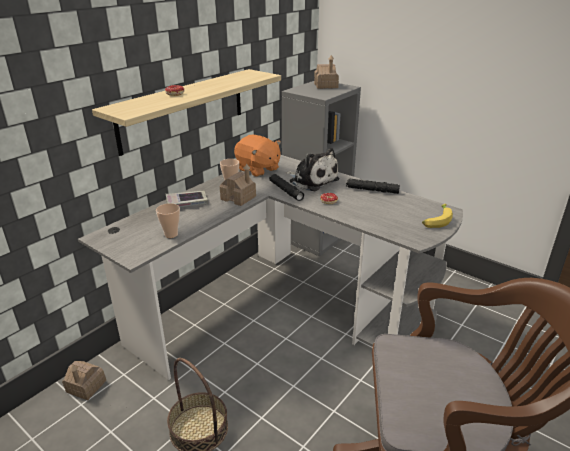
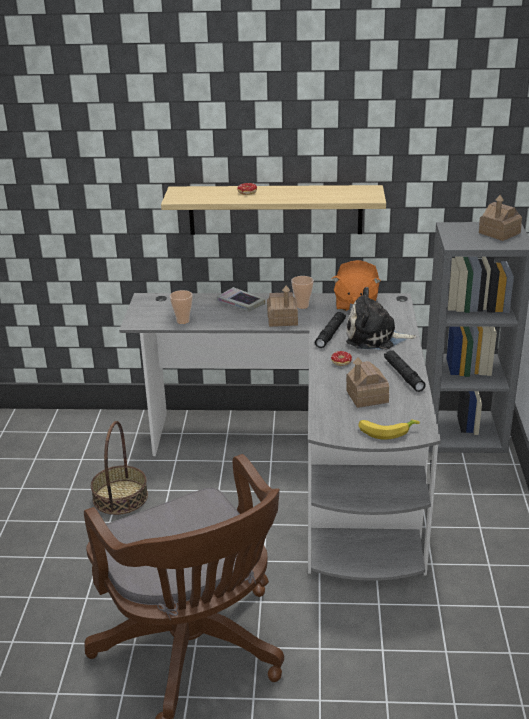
camera: 55 degrees right, 0 degrees up
(86, 386) = (108, 424): toy house -> toy house (367, 397)
(312, 180) = (375, 337): plush toy -> plush toy turned 90 degrees clockwise

